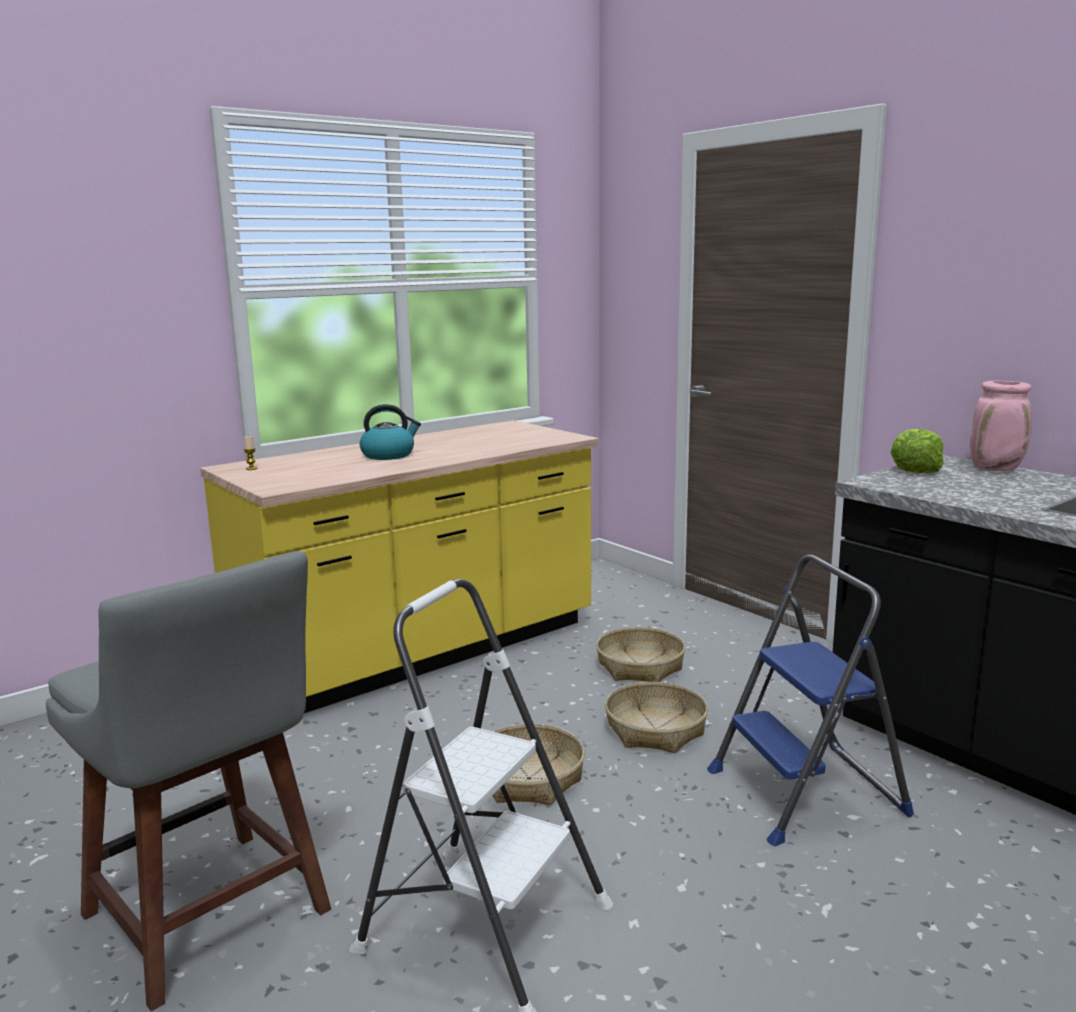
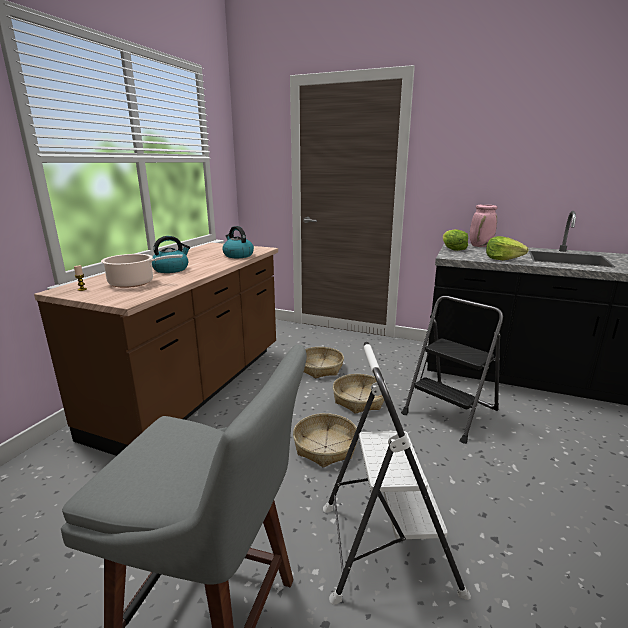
camera: 30 degrees left, 5 degrees up
(317, 468) = (135, 283): none -> cooking pot
(421, 654) = (195, 389): yellow counter -> brown counter
(512, 444) = (238, 255): none -> kettle
(814, 791) = (452, 410): blue step ladder -> black step ladder
(975, 498) = (502, 259): none -> lettuce

